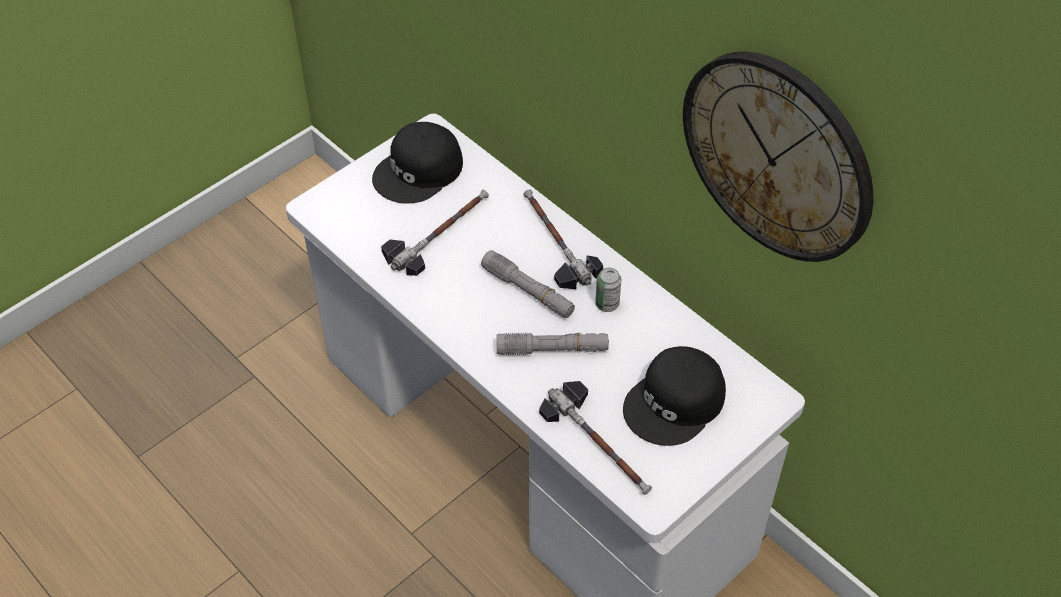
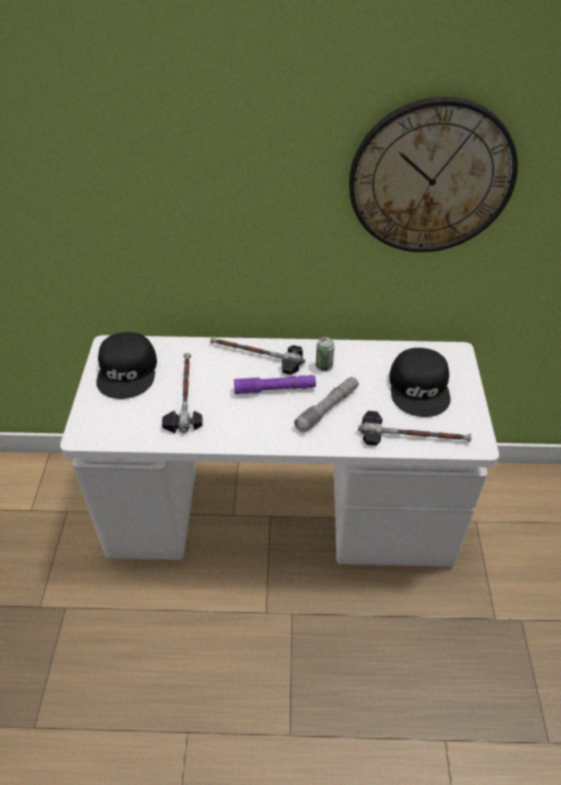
camera: 45 degrees left, 5 degrees down
(528, 291) = (275, 389): grey flashlight -> purple flashlight

